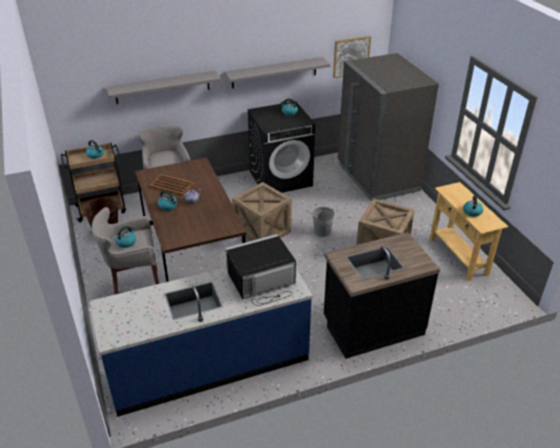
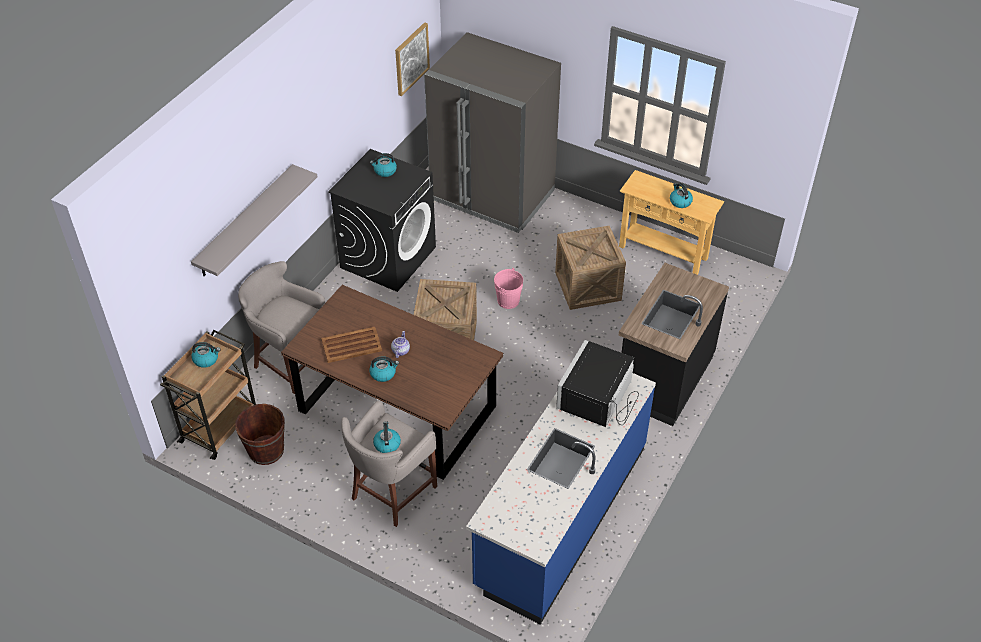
camera: 40 degrees left, 10 degrees up
(274, 72) = (346, 127): grey shelf -> none
(322, 231) = (508, 300): grey bucket -> pink bucket

